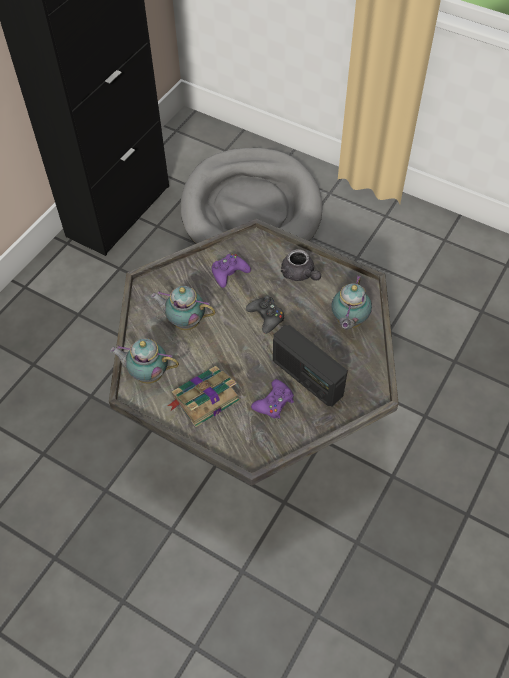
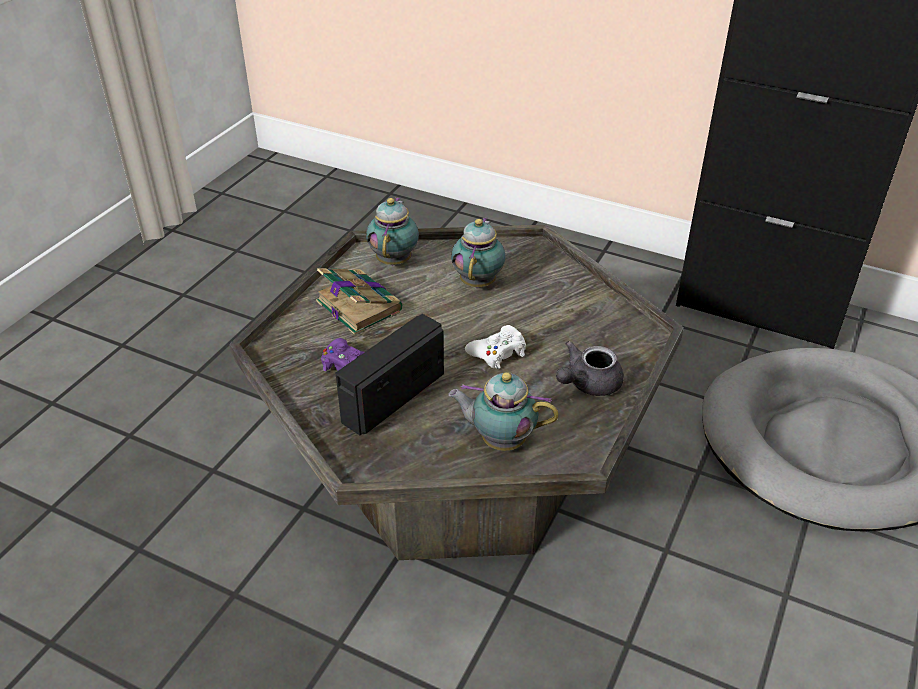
camera: 85 degrees right, 15 degrees down
(229, 273) = (573, 313): purple game controller -> none
(266, 317) = (498, 353): black game controller -> white game controller

